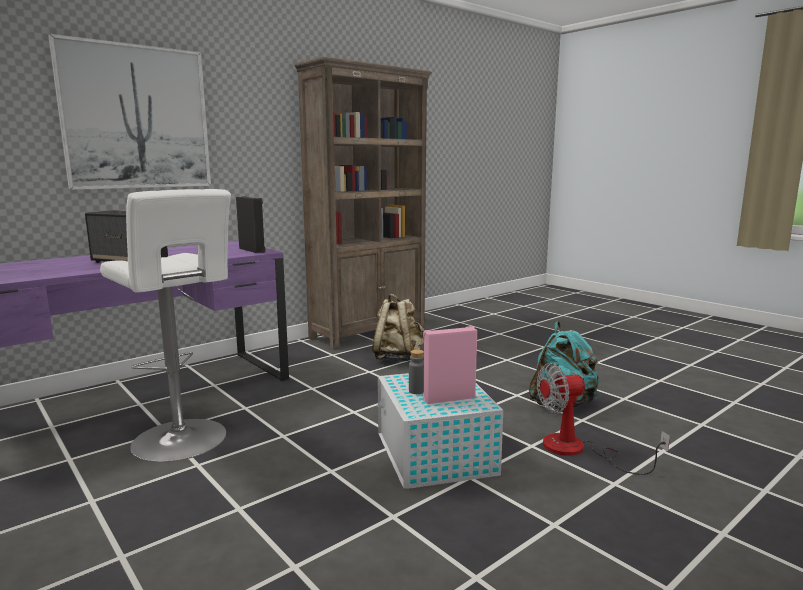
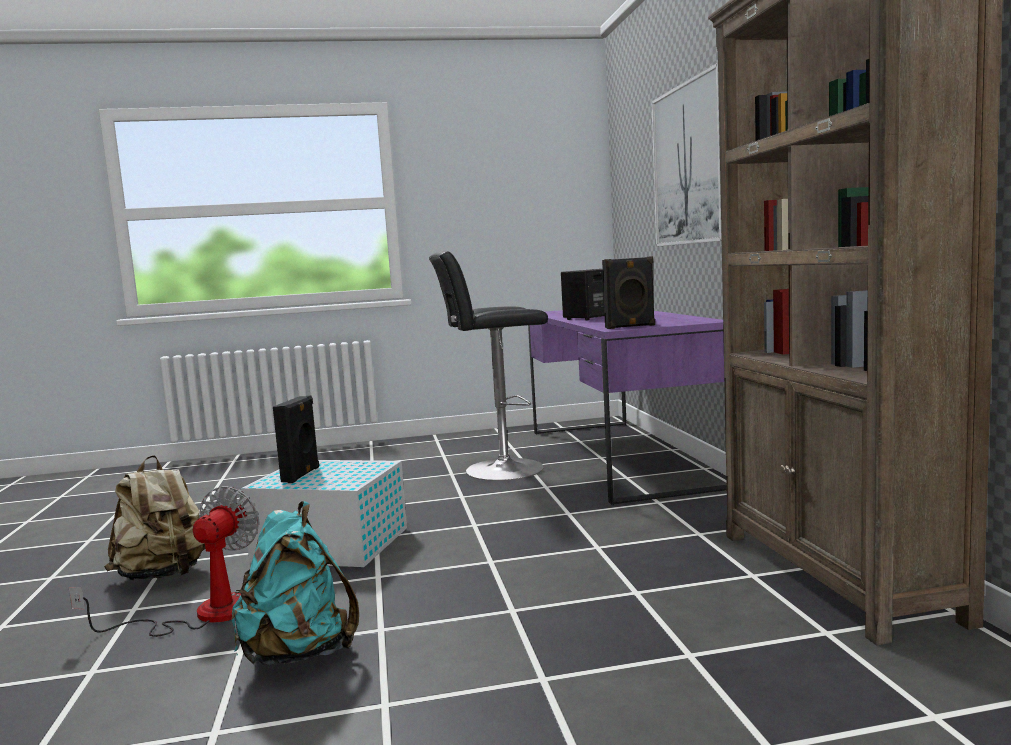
camera: 120 degrees right, 5 degrees down
(183, 441) = (498, 470): white stool -> black stool
(398, 358) = (641, 574): beige backpack -> beige backpack (164, 575)
(416, 391) = (338, 468): grey bottle -> none
(448, 398) = (302, 475): pink speaker -> black speaker

